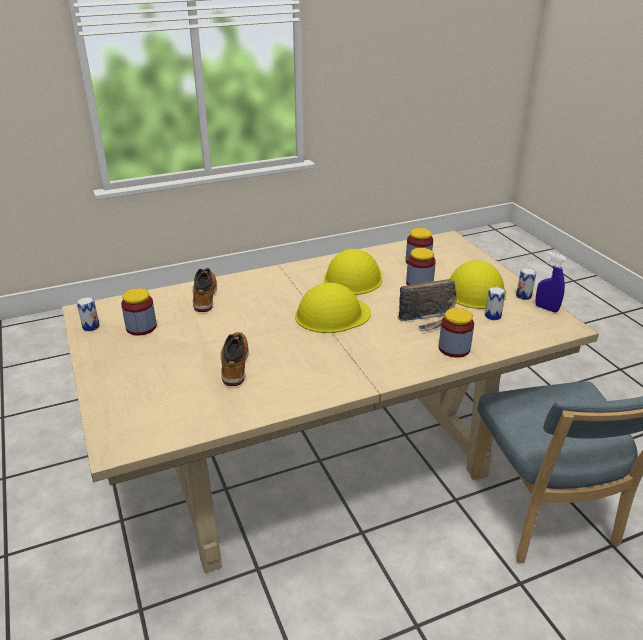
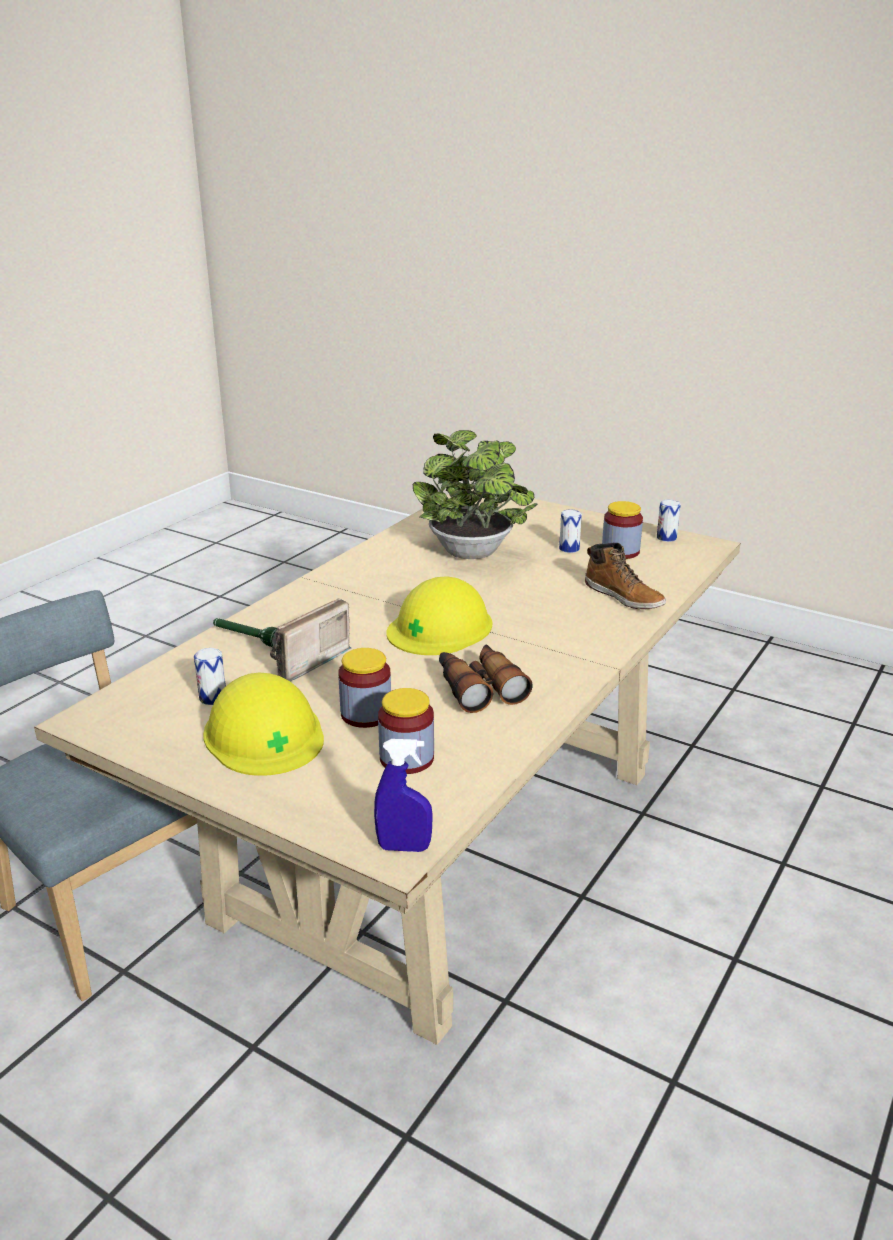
camera: 145 degrees right, 5 degrees down
(234, 364) = (473, 555): boot -> potted plant
(353, 277) = (479, 687): yellow hard hat -> binoculars
(454, 348) = (246, 638): jar -> green flashlight
(523, 296) = (172, 752): can -> can (569, 548)
(546, 308) = (126, 741): blue spray bottle -> blue spray bottle (404, 847)

